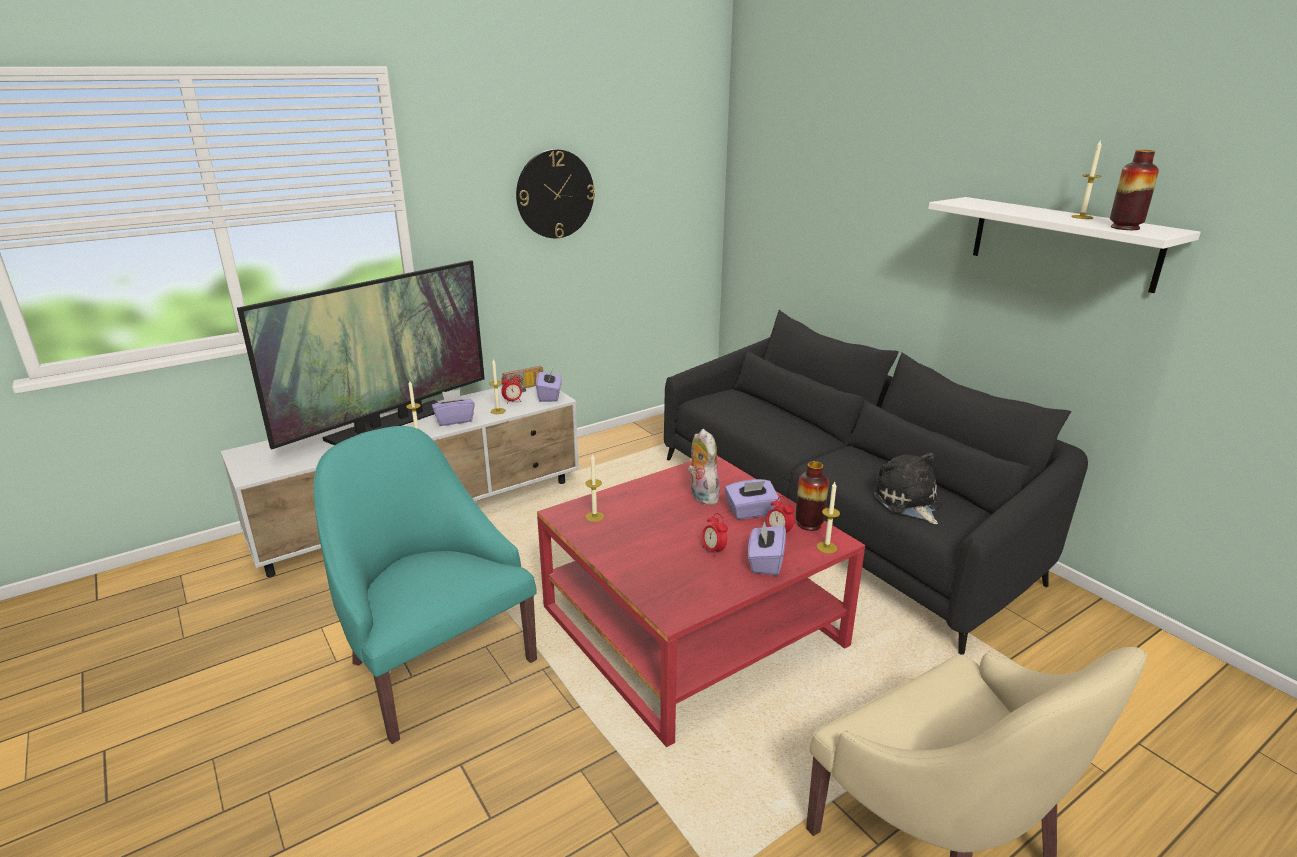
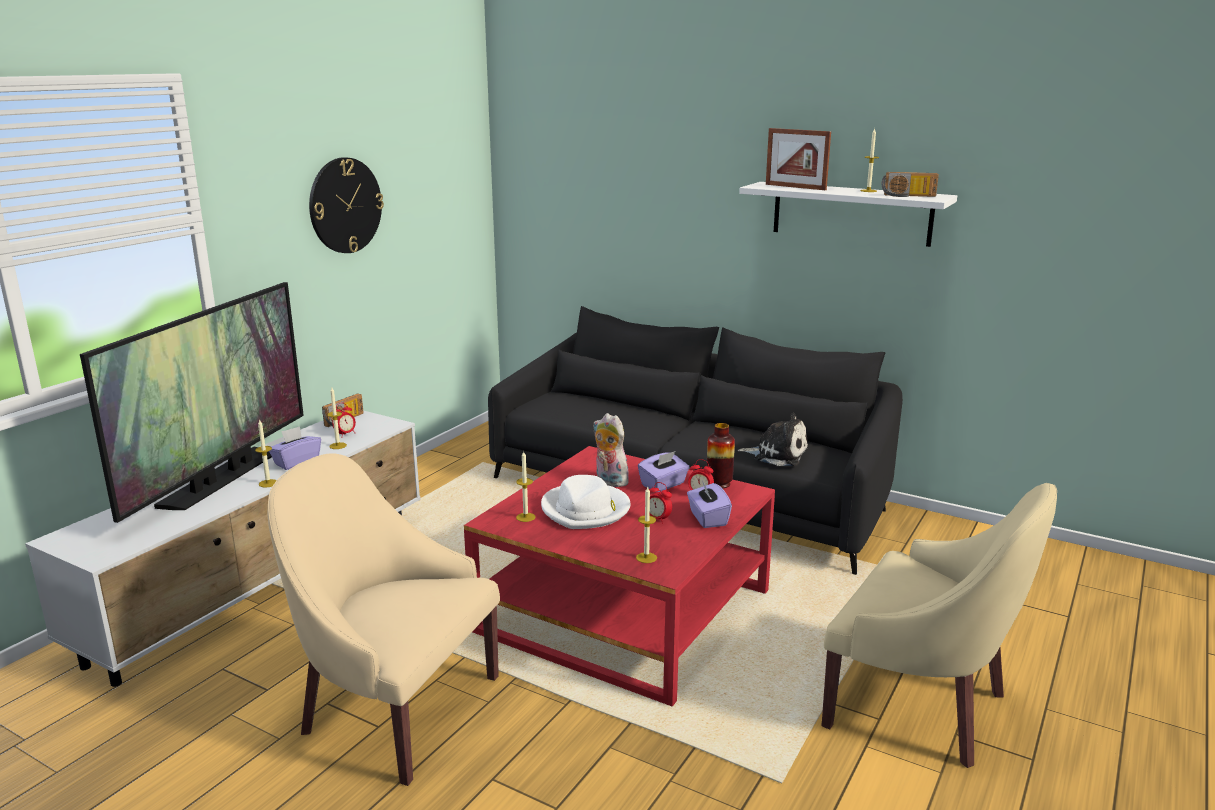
camera: 25 degrees left, 5 degrees down
(435, 663) = (394, 709): turquoise armchair -> beige armchair
(550, 396) = (382, 423): purple tissue box -> none
(654, 522) = (586, 510): none -> white hat
(826, 547) = (747, 497): candle -> candle (646, 557)
(908, 502) = (777, 454): plush toy -> plush toy turned 150 degrees clockwise
(995, 206) = (795, 187): none -> picture frame
(1125, 228) = (908, 196): vase -> radio

